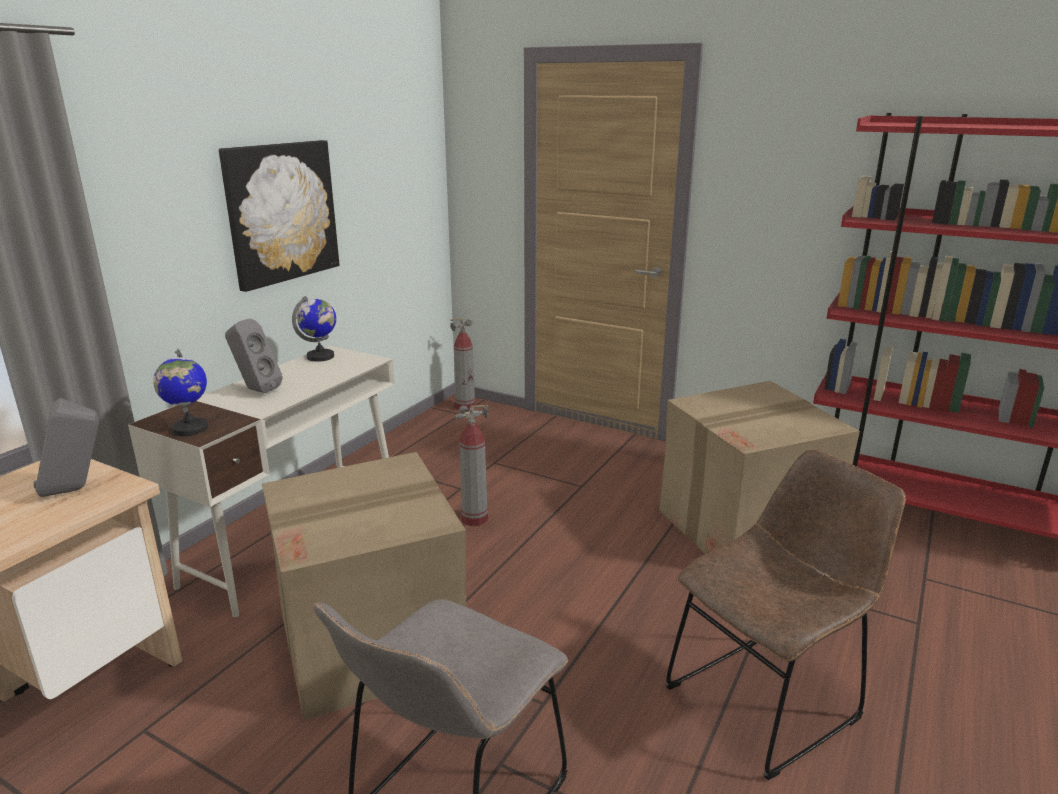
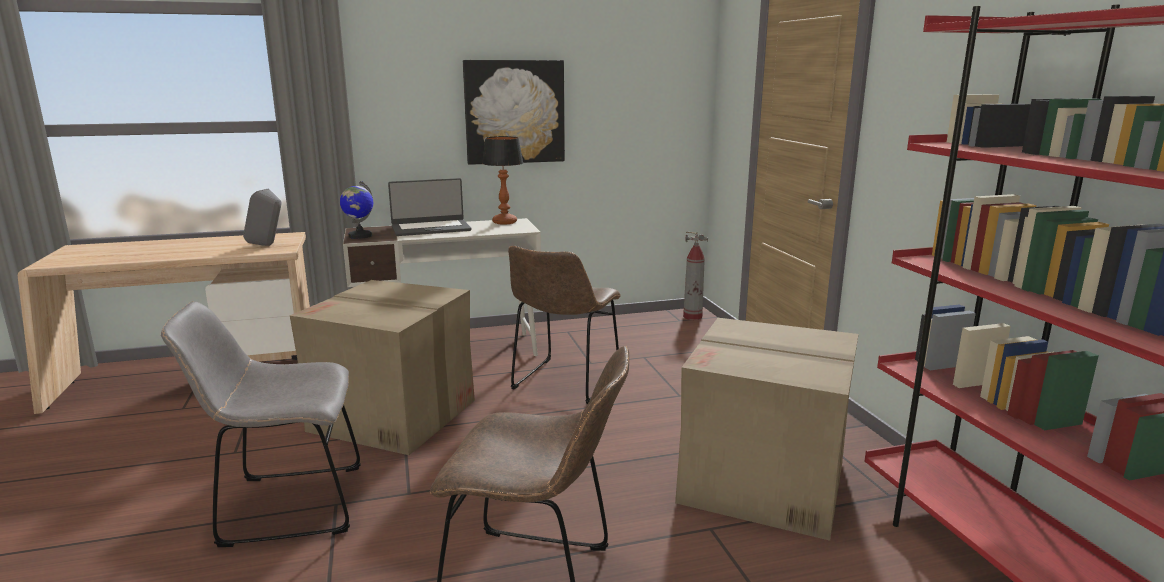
camera: 45 degrees right, 5 degrees down
(255, 390) = (430, 228): grey speaker -> laptop
(321, 357) = (505, 222): globe -> table lamp
(474, 519) = (564, 383): fire extinguisher -> brown chair

